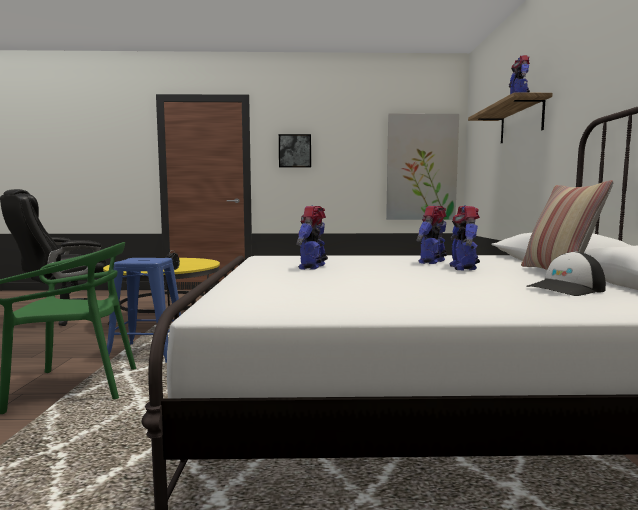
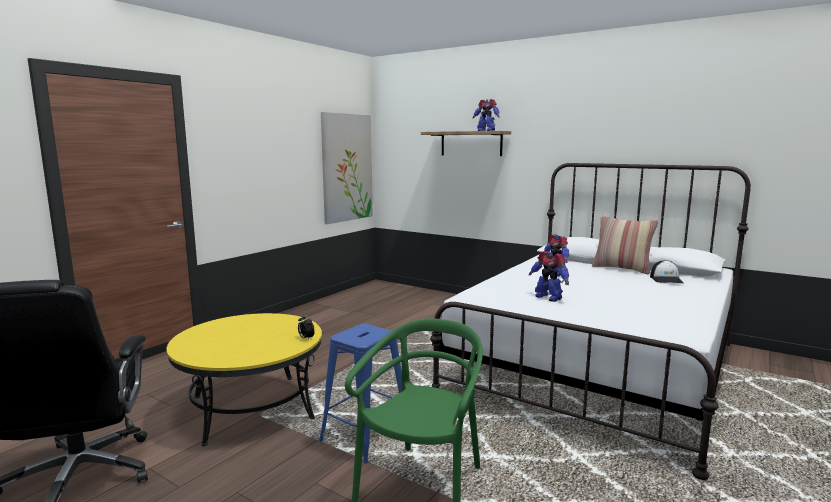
camera: 55 degrees left, 5 degrees up
(295, 151) = (239, 153): picture -> none
(463, 268) = (586, 275): toy robot -> none

